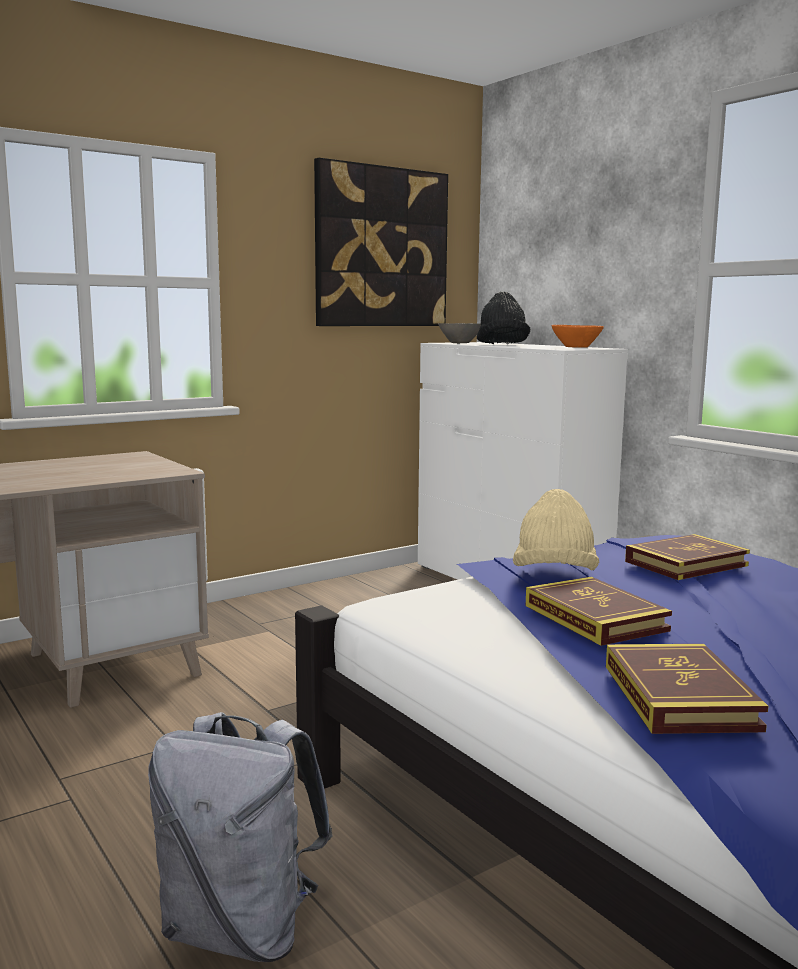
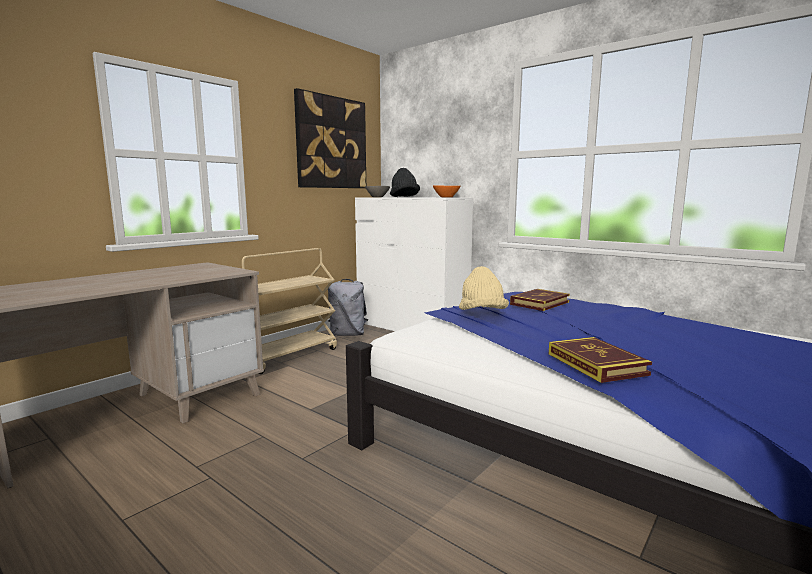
camera: 15 degrees left, 0 degrees up
(241, 929) = (358, 534): grey backpack -> grey backpack (348, 334)
(277, 614) = (289, 356): none -> beige cart
(595, 618) = (521, 331): book -> none

